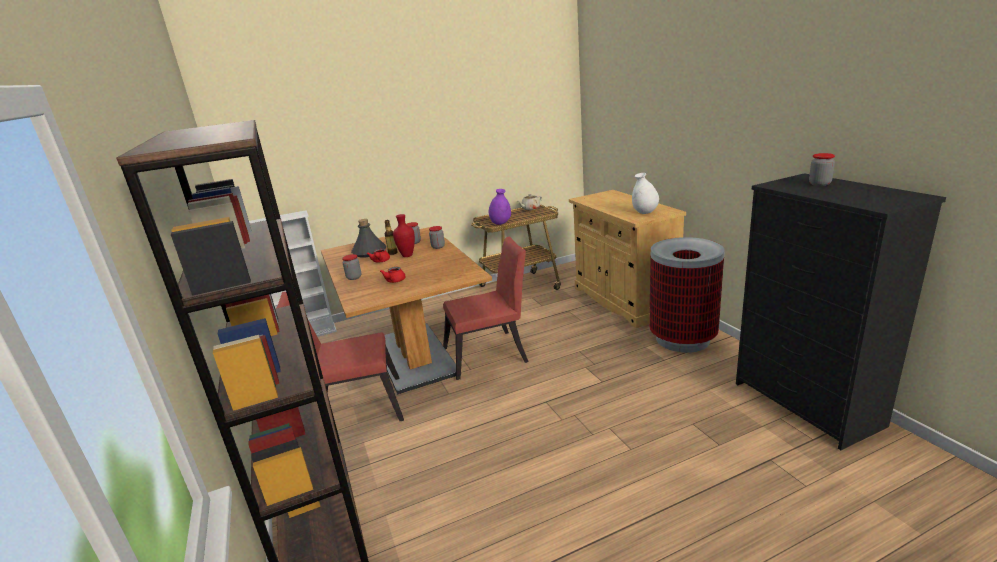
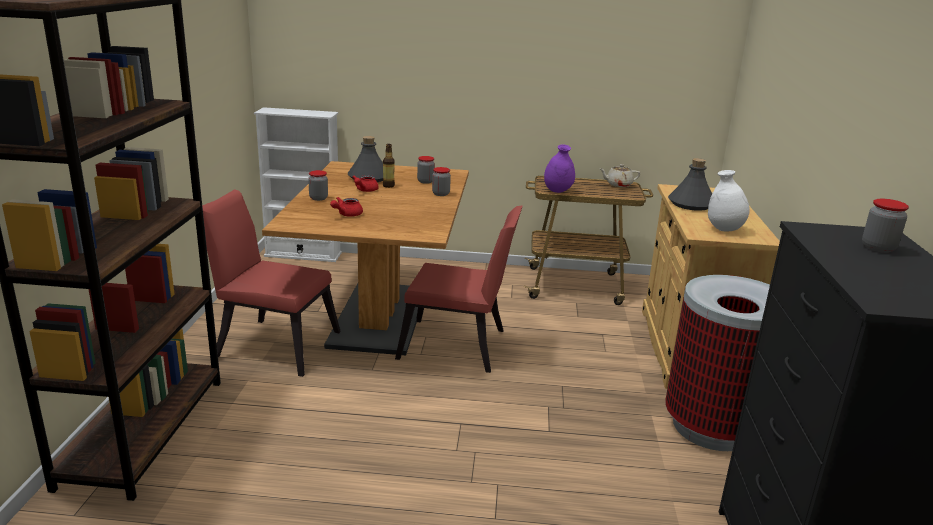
camera: 25 degrees right, 0 degrees up
(408, 255) = (398, 193): red vase -> none
(605, 204) = (691, 204): none -> grey bottle

